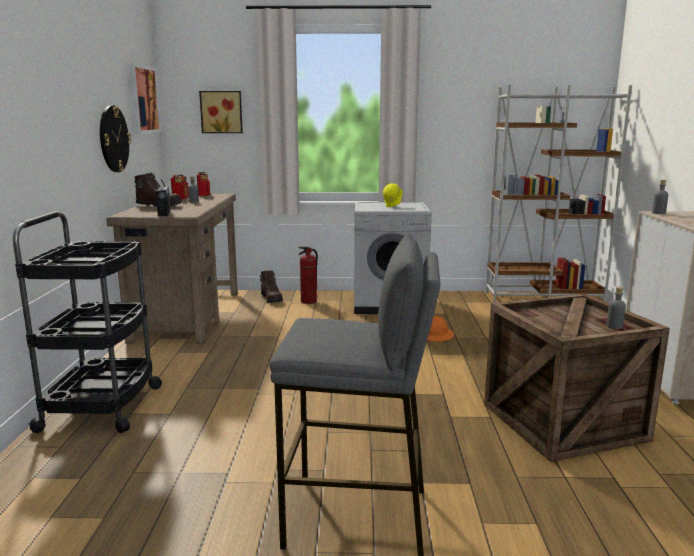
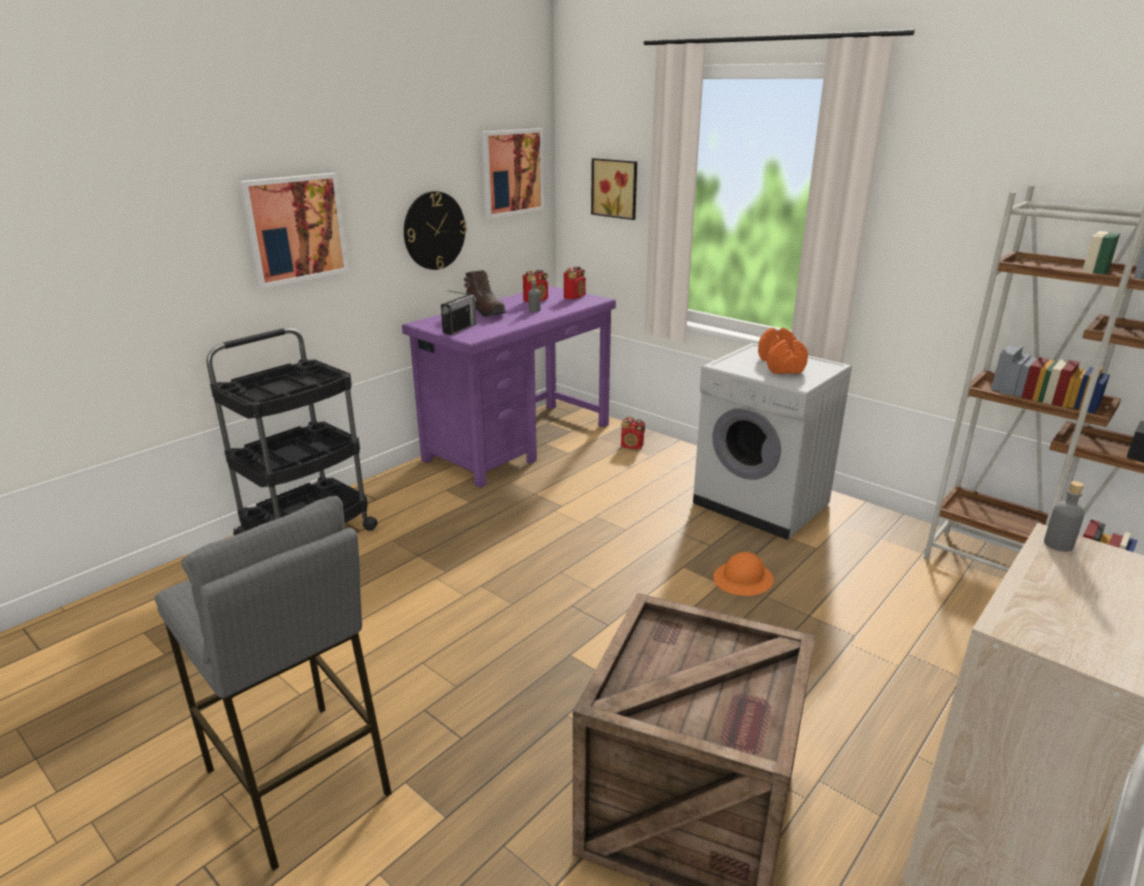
camera: 40 degrees right, 10 degrees up
(46, 122) = (295, 229): none -> picture
(187, 315) = (518, 441): brown desk -> purple desk
(272, 299) = (632, 446): brown boot -> radio
(308, 301) = (668, 463): fire extinguisher -> none
(393, 206) = (781, 365): yellow hard hat -> orange dumbbell
(614, 326) = (734, 722): grey bottle -> none

